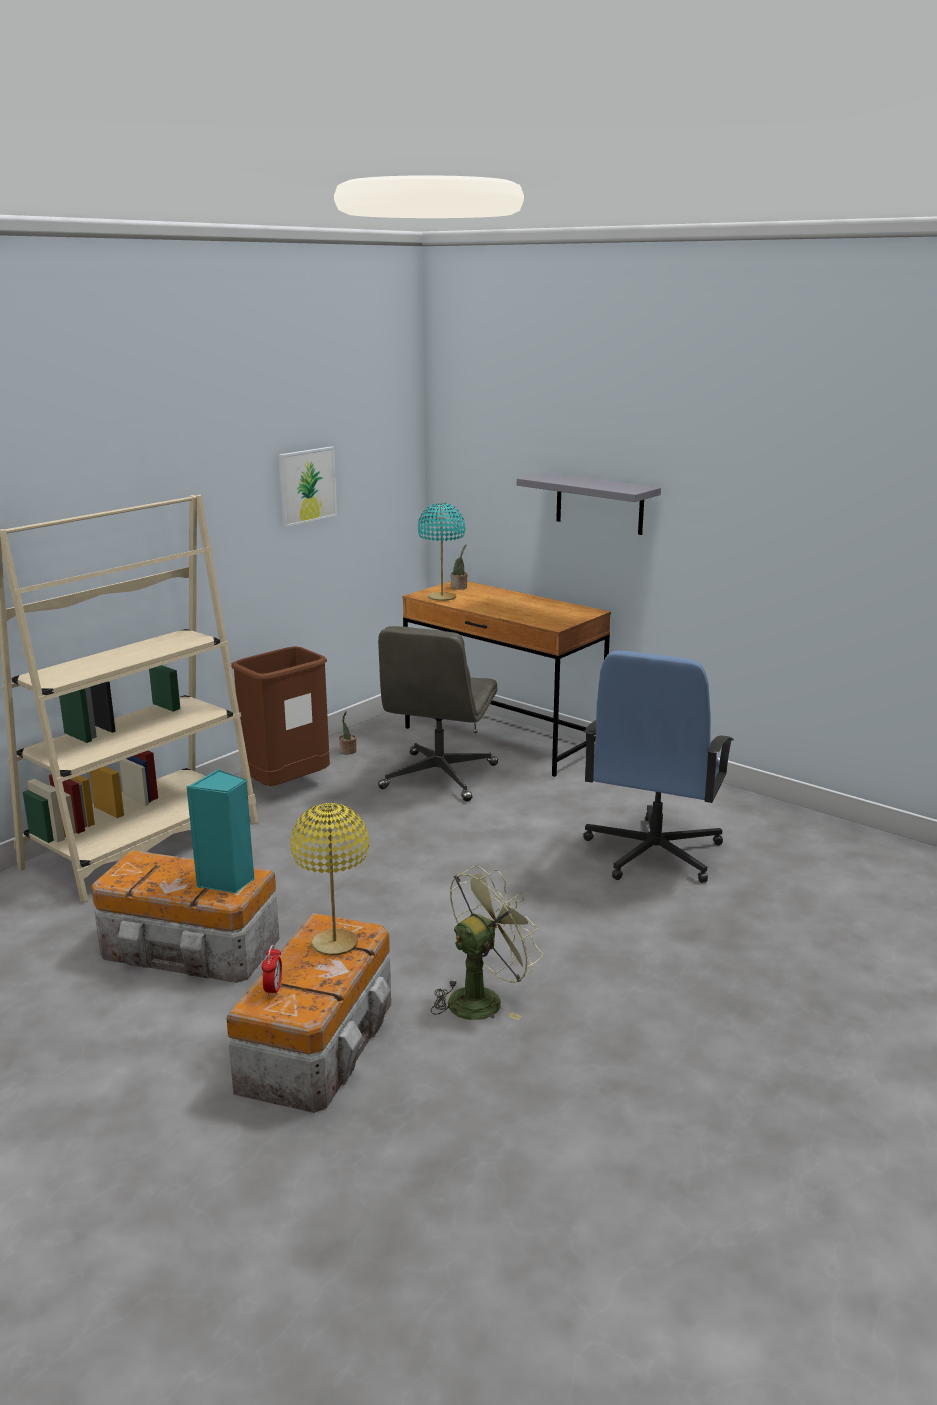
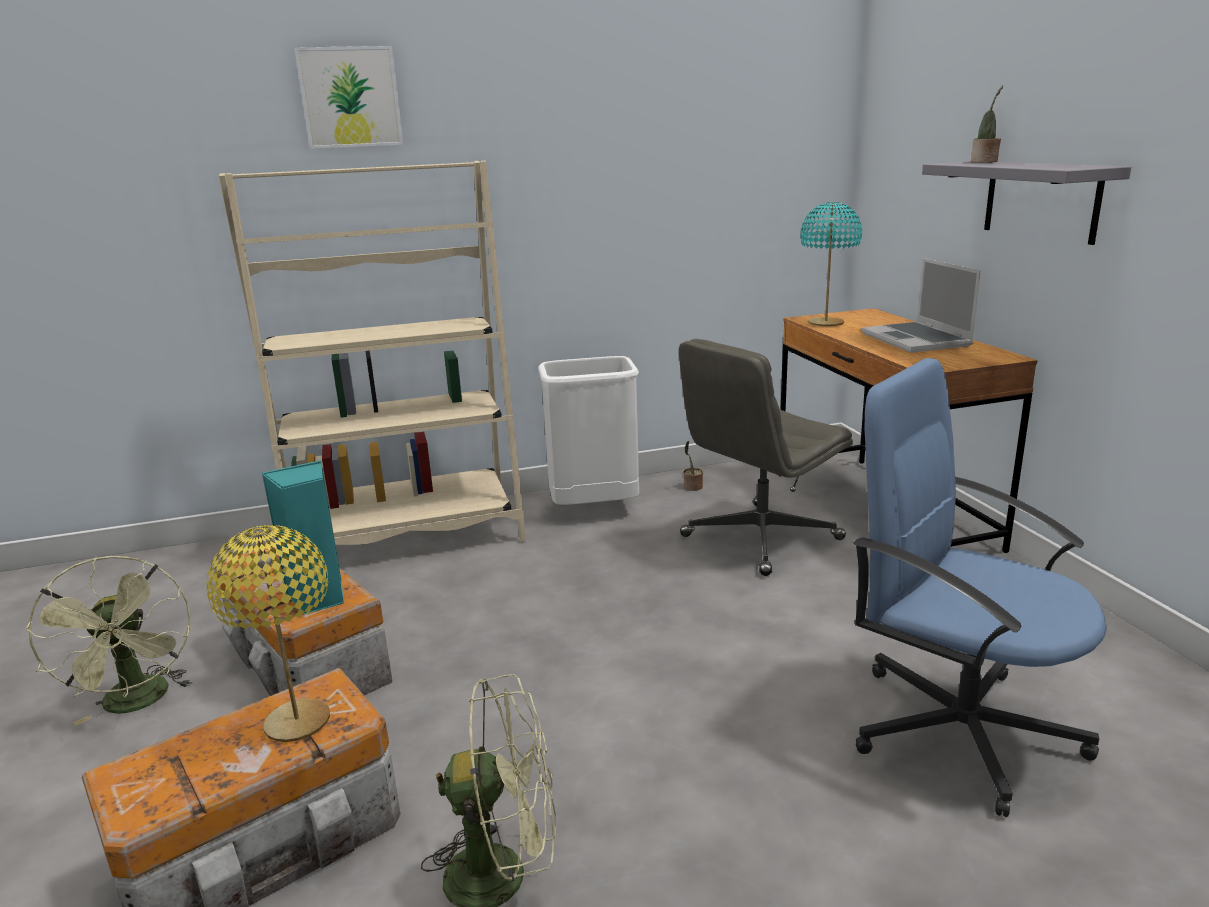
camera: 35 degrees right, 0 degrees up
(81, 1018) = (139, 703): none -> green fan
(273, 989) = (157, 761): alarm clock -> none
(287, 786) = (594, 510): brown trash can -> white trash can
(307, 485) = (675, 176): picture -> picture (350, 97)
(459, 587) = (862, 316): potted plant -> potted plant (985, 162)
(522, 605) = (917, 340): none -> laptop
(652, 853) = (959, 728): blue office chair -> blue office chair turned 75 degrees clockwise

